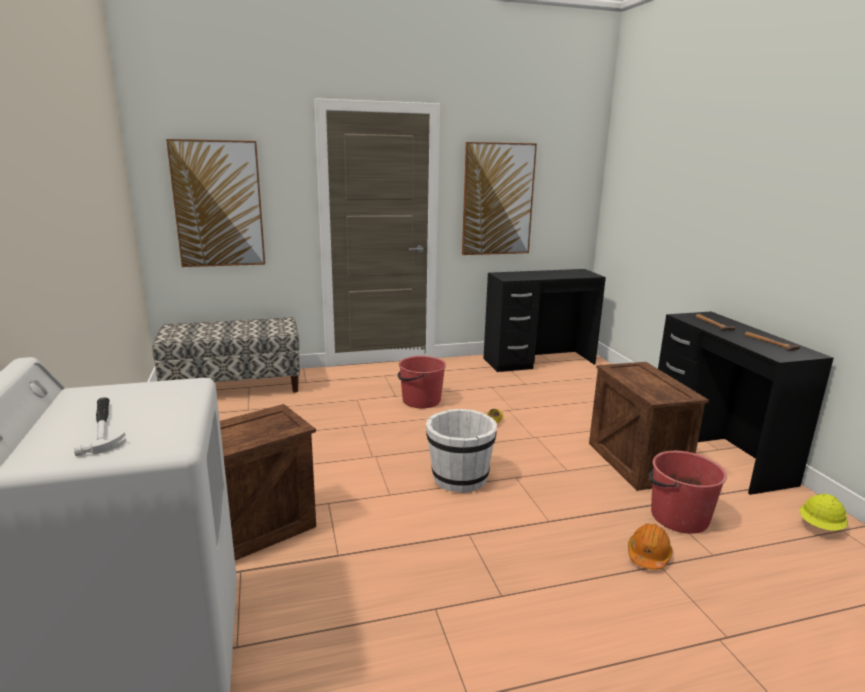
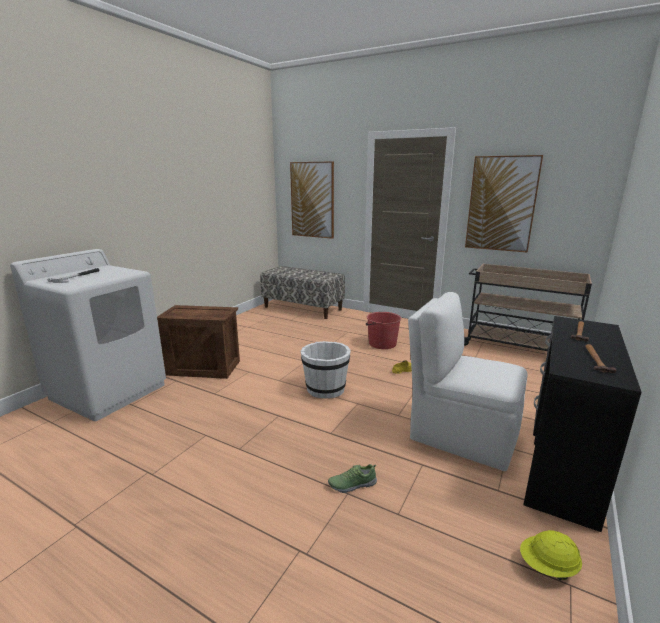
camera: 45 degrees right, 0 degrees up
(539, 361) = (517, 347): black desk -> beige cart
(634, 462) = (460, 434): crate -> white chair
(648, 555) = (352, 484): orange hard hat -> shoe
(678, 517) = (421, 480): red bucket -> none

